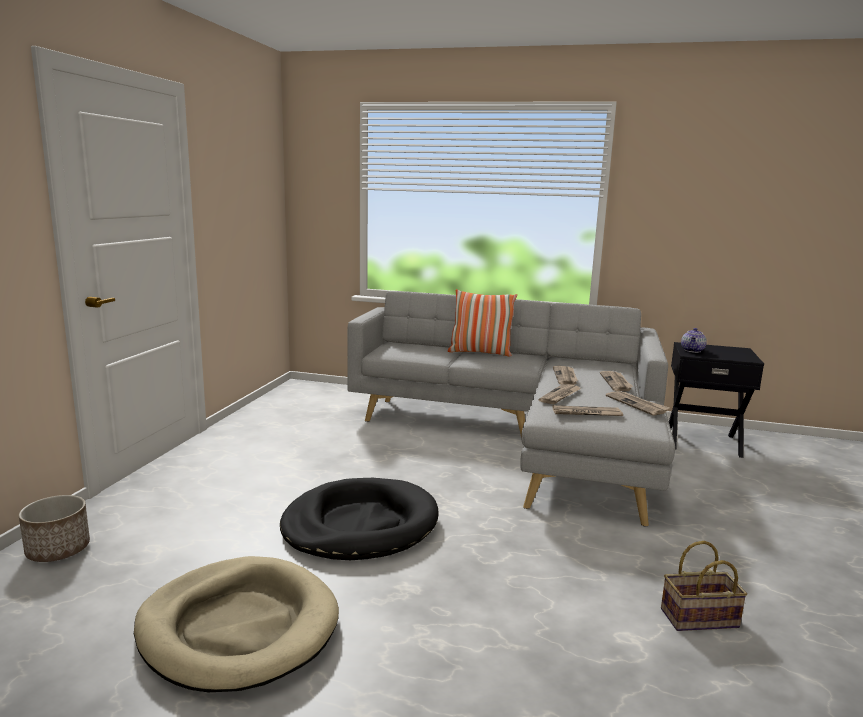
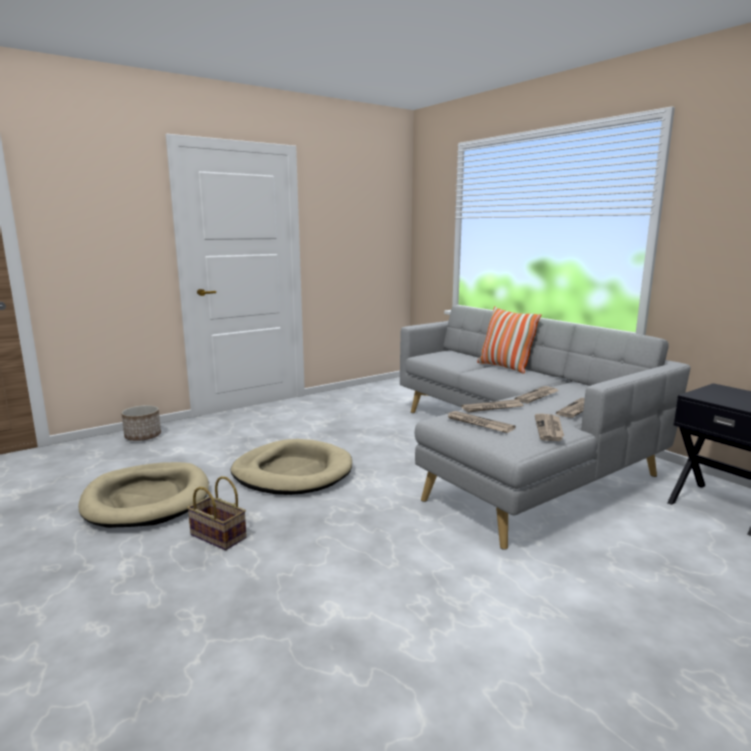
camera: 40 degrees right, 0 degrees up
(360, 525) = (292, 472): black dog bed -> beige dog bed
(693, 350) = (711, 393): teapot -> none
(698, 619) = (410, 626): basket -> basket (216, 536)

